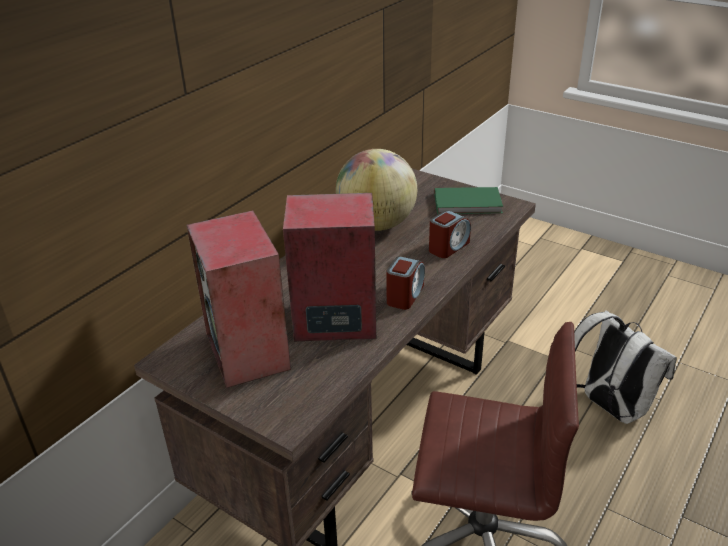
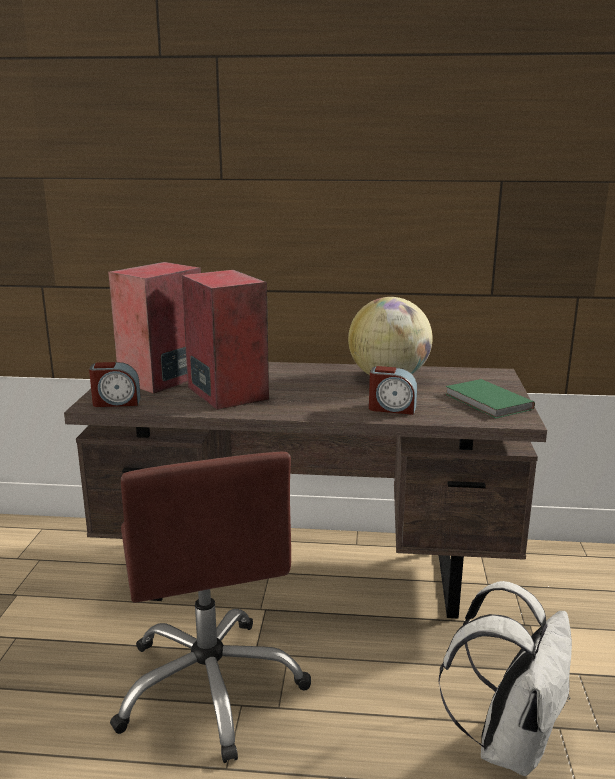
camera: 60 degrees right, 15 degrees down
(405, 295) = (290, 407): alarm clock -> alarm clock (116, 402)

